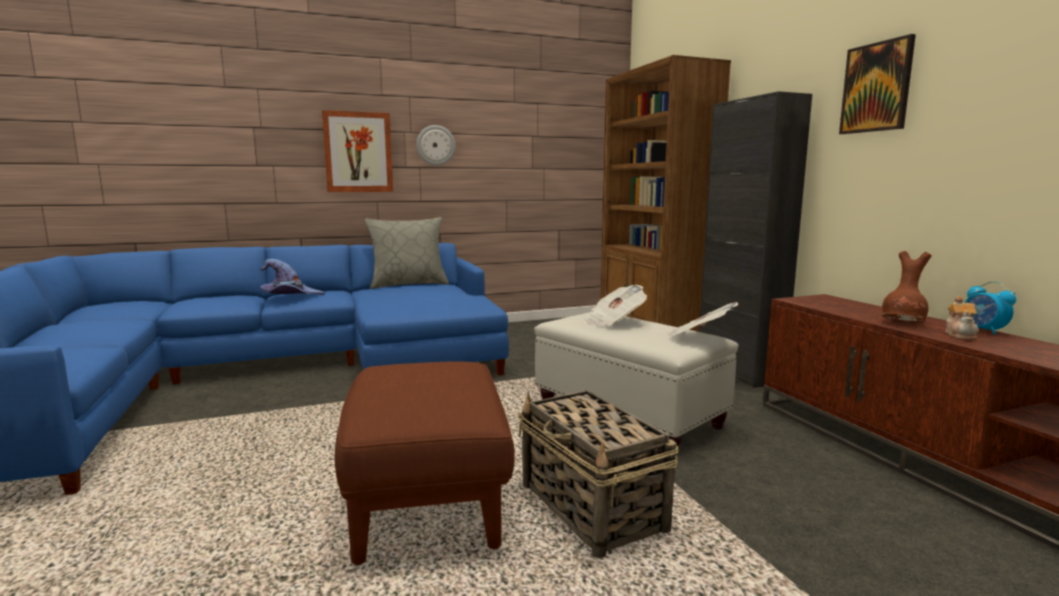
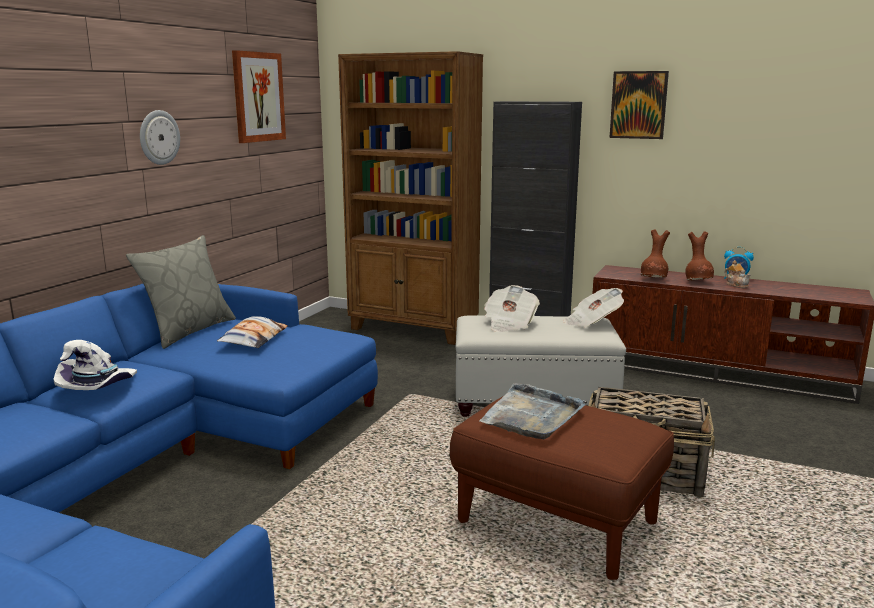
camera: 45 degrees left, 5 degrees up
(290, 296) = (98, 387): purple hat -> white hat
(358, 152) = (73, 157): picture -> picture (258, 97)
(413, 373) = (532, 415): none -> grey tray
(420, 293) = (253, 339): none -> pillow
(844, 311) = (654, 279): none -> brown vase

